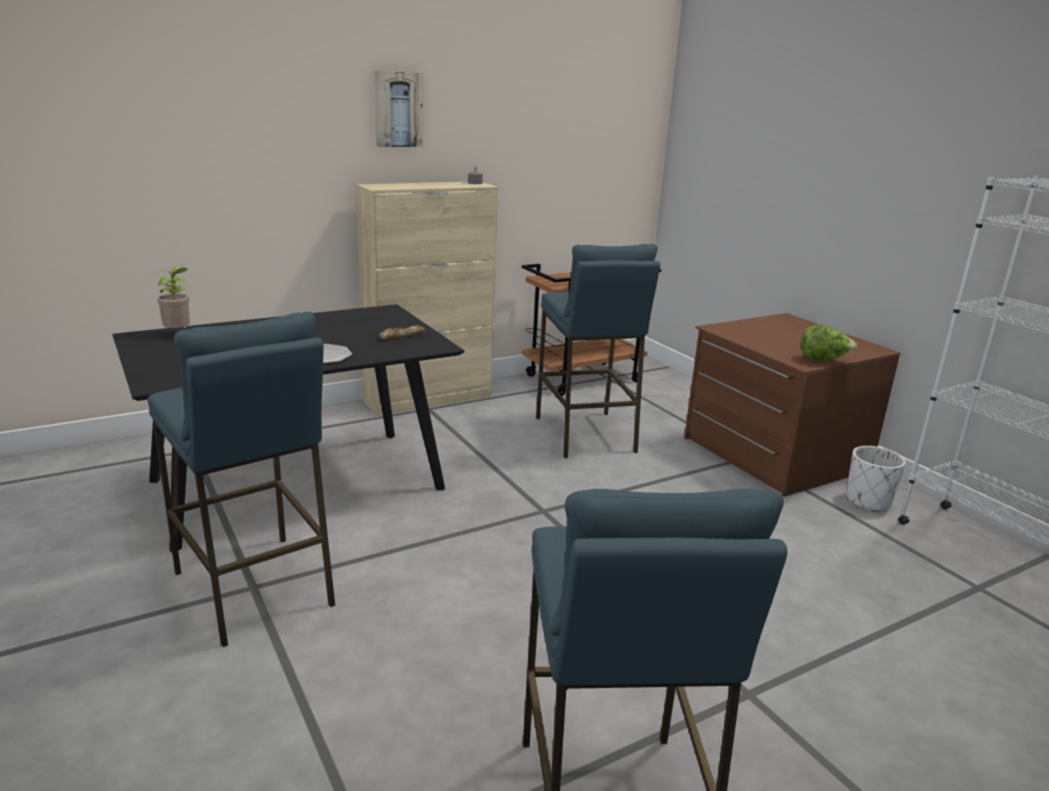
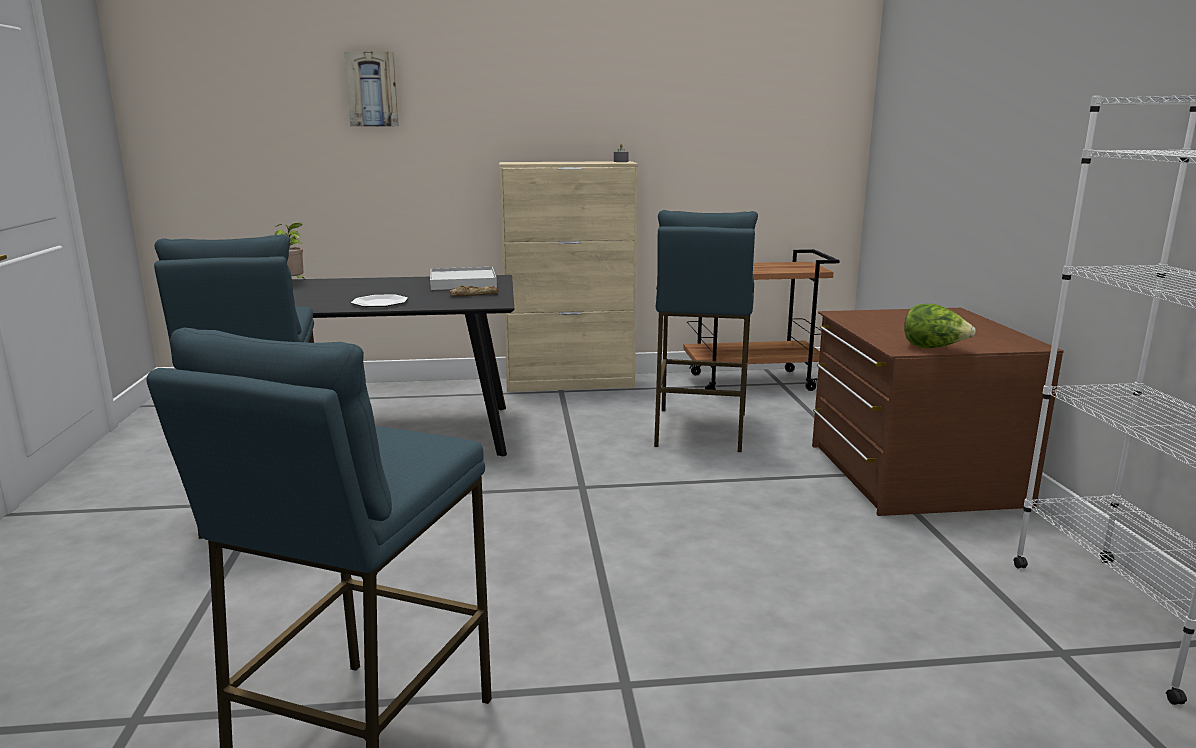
camera: 25 degrees right, 5 degrees down
(365, 319) = (463, 282): none -> white tray
(397, 109) = (543, 89): picture -> picture (372, 89)
(868, 501) = (994, 537): white planter -> none

